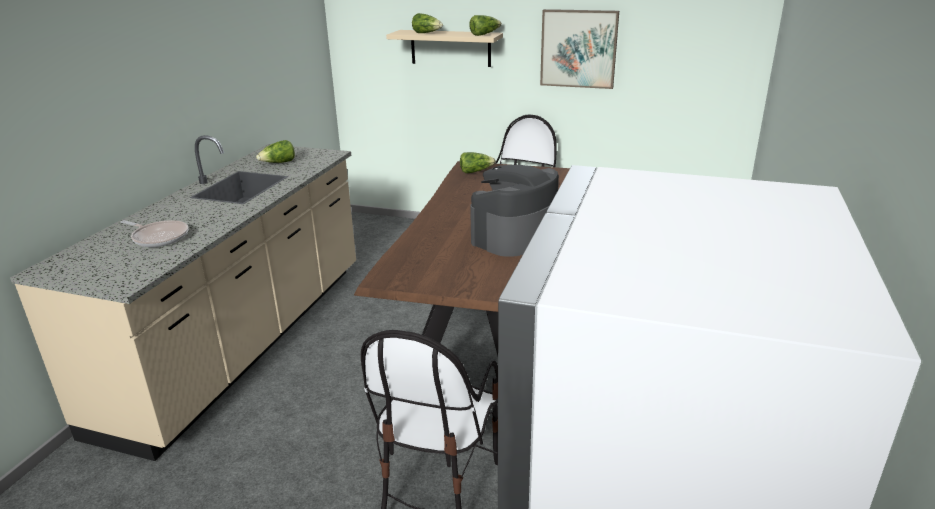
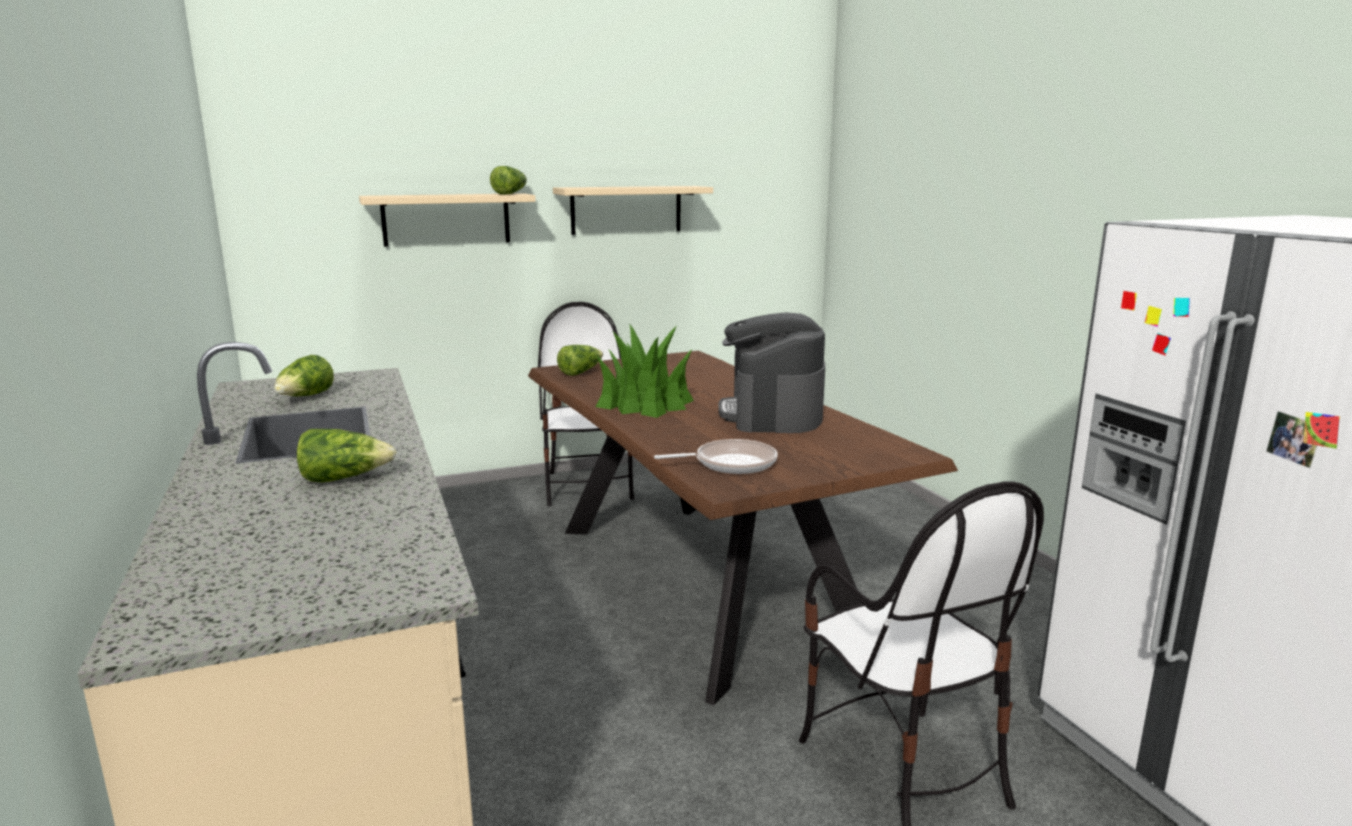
camera: 40 degrees left, 10 degrees down
(159, 237) = (316, 518): frying pan -> frying pan (730, 463)
(427, 33) = (423, 195): lettuce -> lettuce (345, 478)
(462, 206) = (645, 403): none -> potted plant
(578, 48) = (626, 209): picture -> beige shelf

